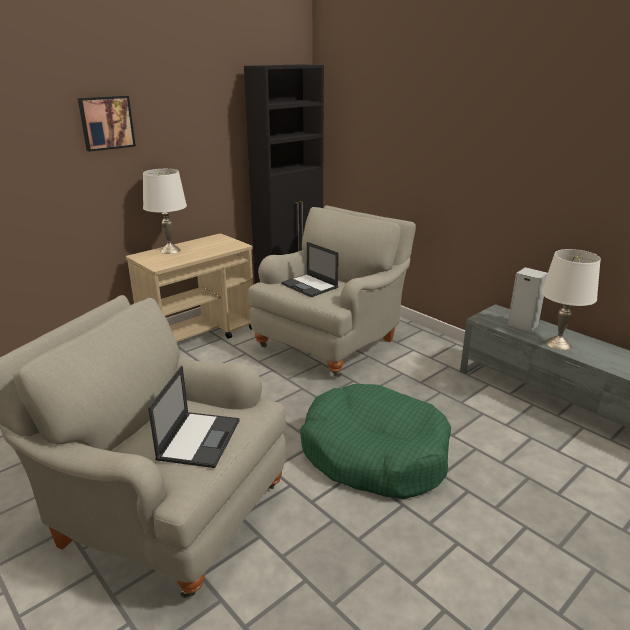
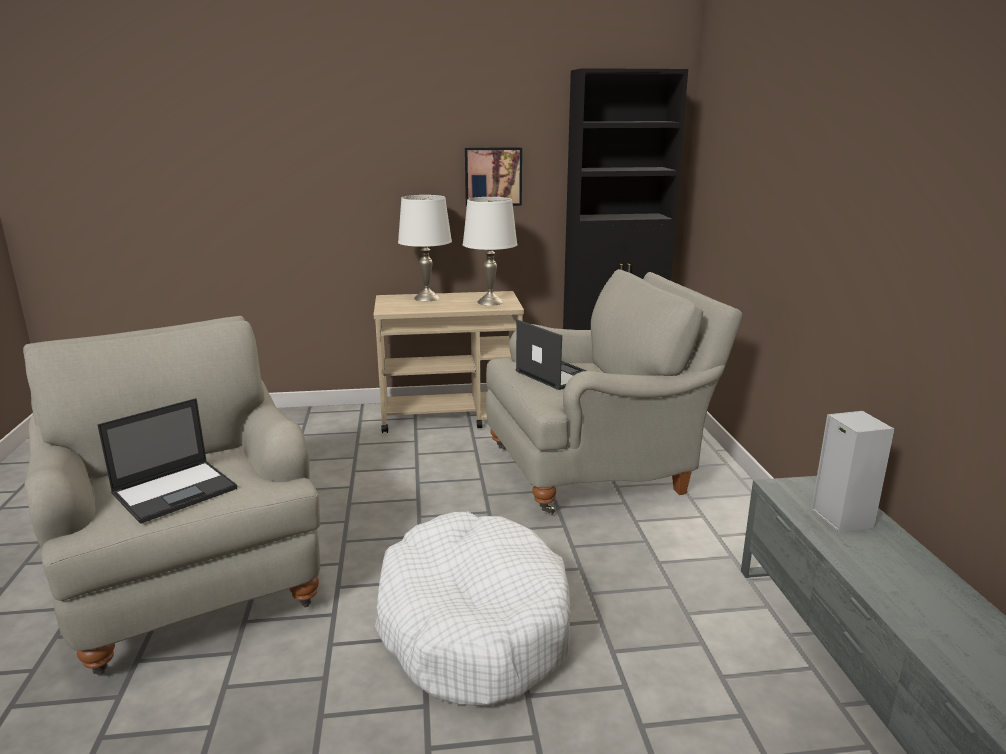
camera: 35 degrees right, 5 degrees down
(106, 123) = (373, 133): picture -> picture (493, 176)
(310, 286) = (555, 374): laptop -> laptop turned 150 degrees clockwise
(374, 454) = (472, 625): green dog bed -> white dog bed
(558, 344) = (870, 567): white table lamp -> white table lamp (490, 302)

